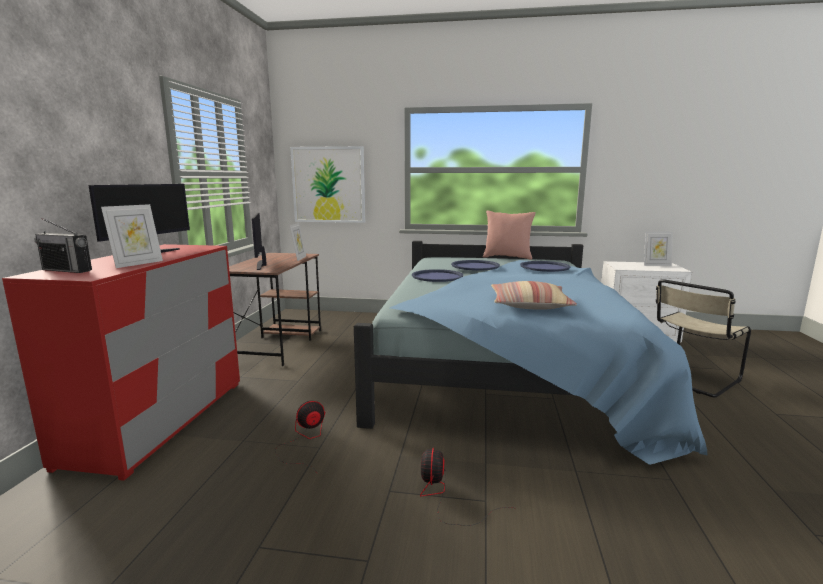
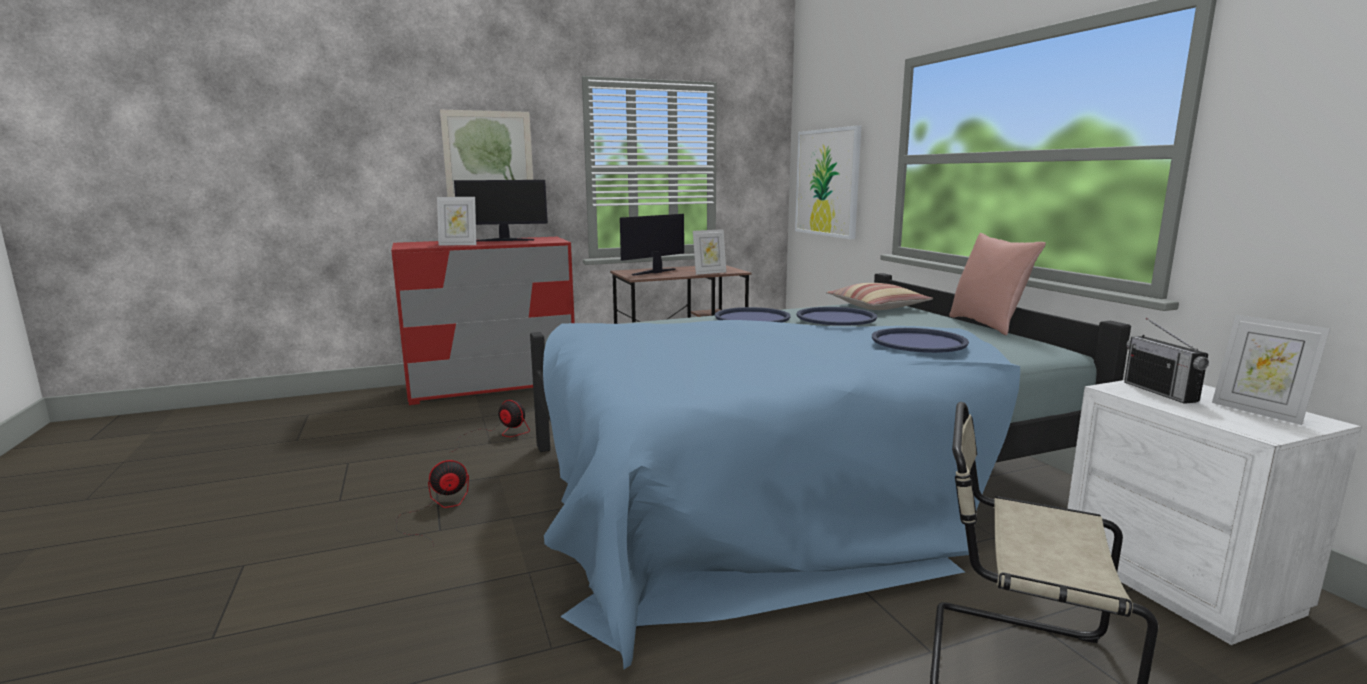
camera: 60 degrees right, 0 degrees up
(67, 270) = (423, 243): radio -> radio (1160, 392)
(92, 154) = (488, 155): none -> picture
(529, 305) = (639, 358): pillow -> pillow (877, 307)

